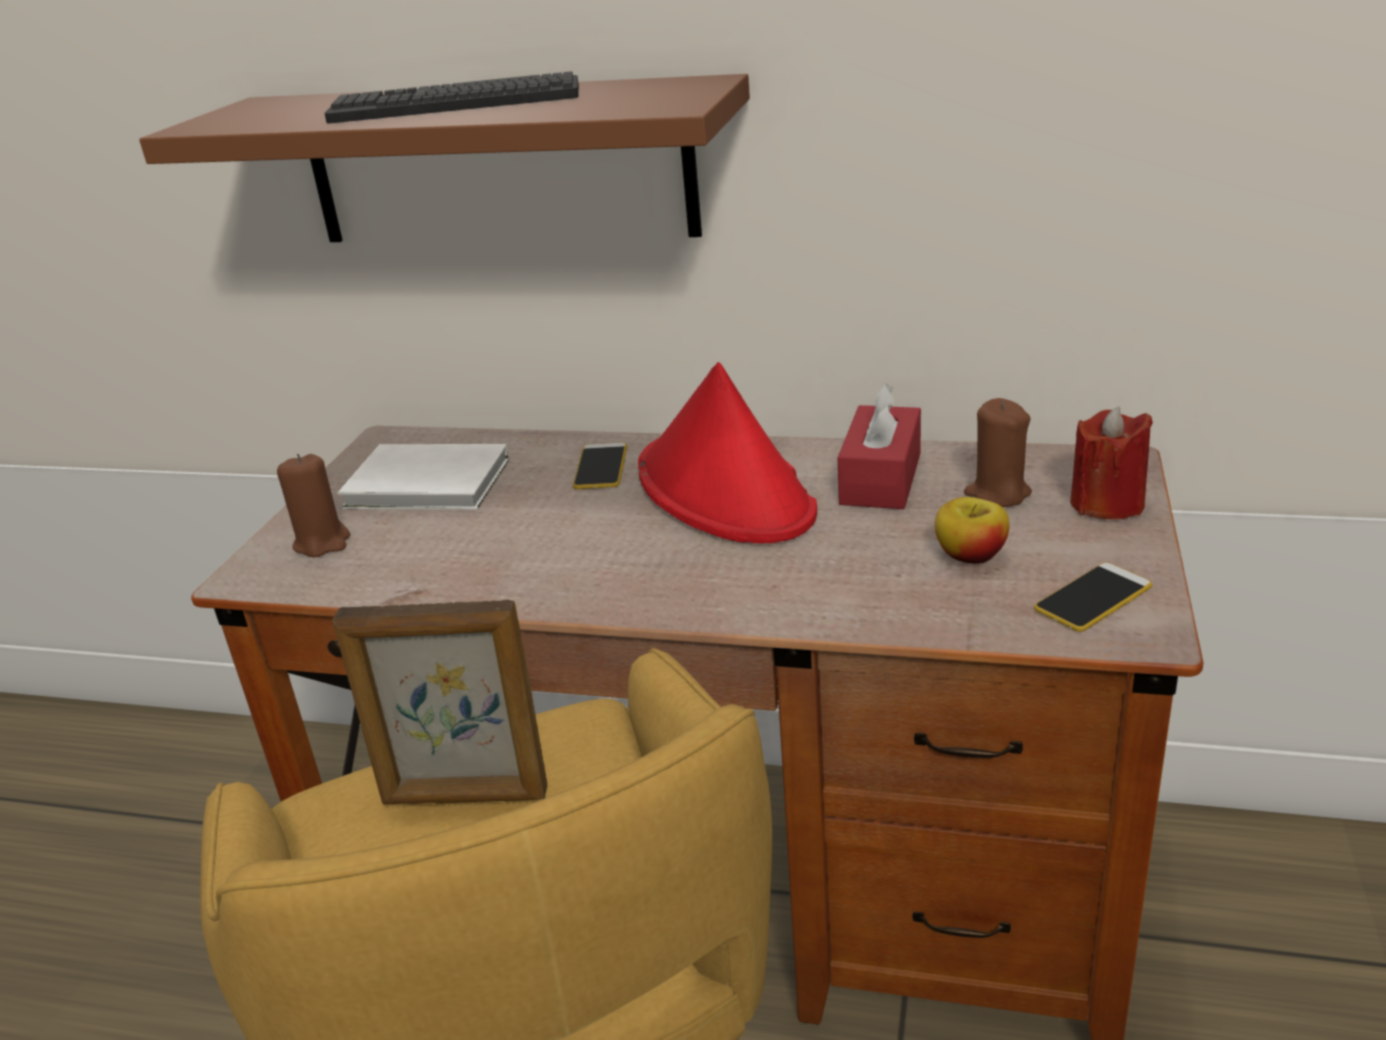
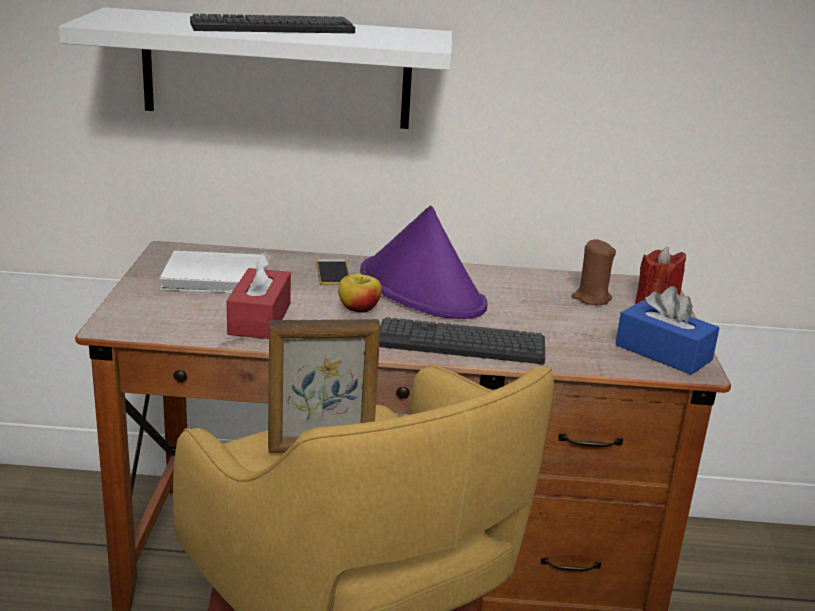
camera: 15 degrees left, 5 degrees down
(322, 542) = (157, 308): brown candle -> none
(497, 164) = (277, 70): brown shelf -> white shelf
(725, 491) = (422, 290): red hat -> purple hat
(750, 590) = (461, 343): none -> keyboard
(880, 478) = (518, 287): red tissue box -> red tissue box (259, 319)
(970, 556) = (587, 330): apple -> apple (359, 309)
(1093, 598) = (663, 352): phone -> blue tissue box

